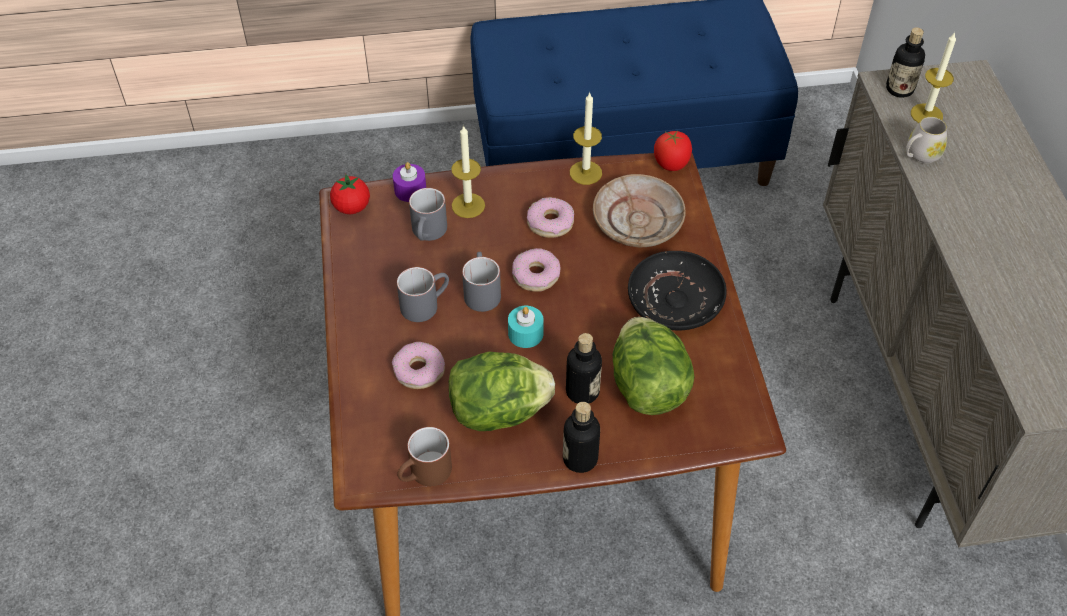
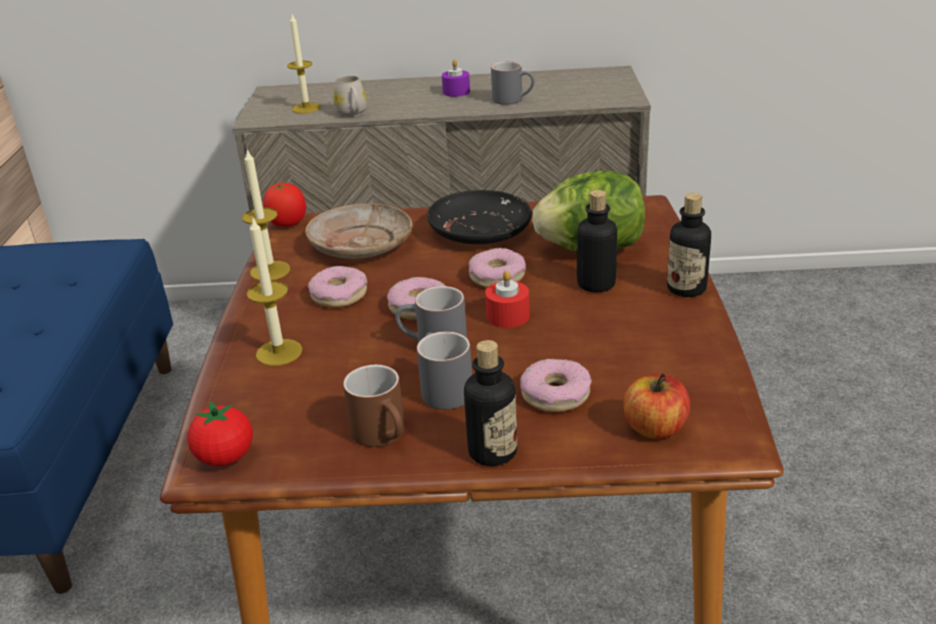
camera: 80 degrees left, 20 degrees down
(379, 430) = (655, 428): none -> apple
(410, 190) = (222, 400): purple candle -> purple candle (456, 92)
(425, 475) = (722, 390): brown mug -> brown mug (385, 435)
(429, 233) = (314, 384): grey mug -> grey mug (513, 99)
(498, 411) = (623, 336): lettuce -> none
(525, 333) = (508, 316): turquoise candle -> red candle
(589, 320) = (496, 276): none -> donut
(899, 89) = (267, 114): bottle -> bottle (492, 452)

